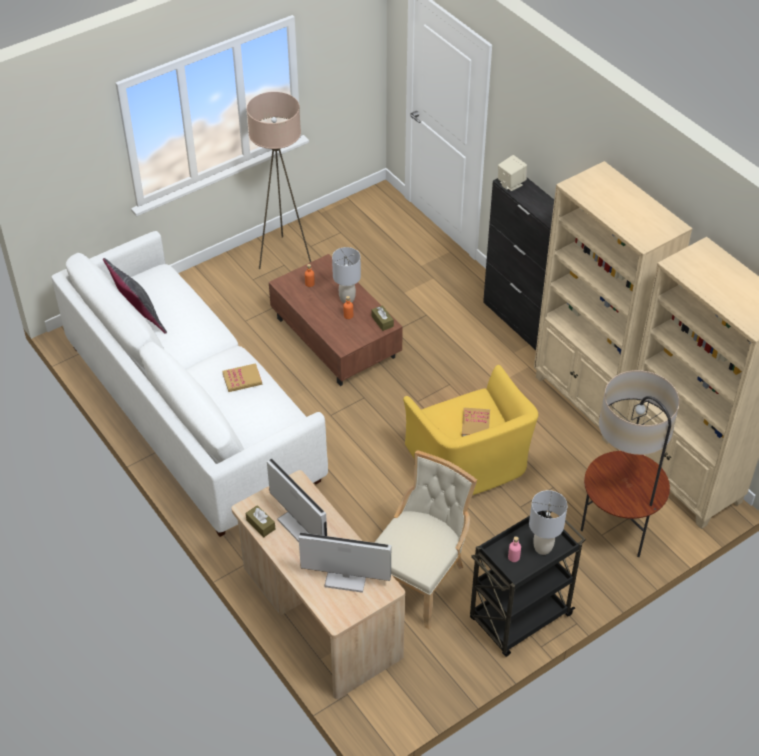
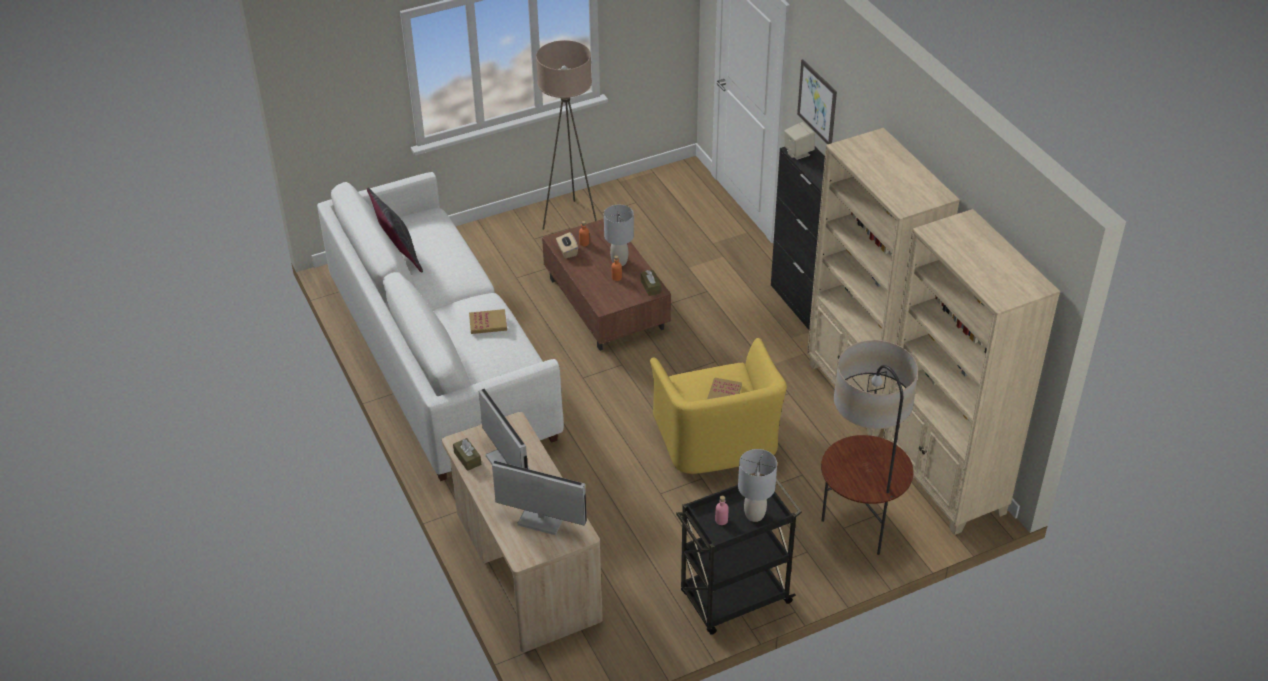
camera: 10 degrees right, 5 degrees down
(295, 294) = (567, 251): none -> beige tissue box
(420, 579) = (638, 547): beige chair -> none
(525, 135) = (817, 102): none -> picture

